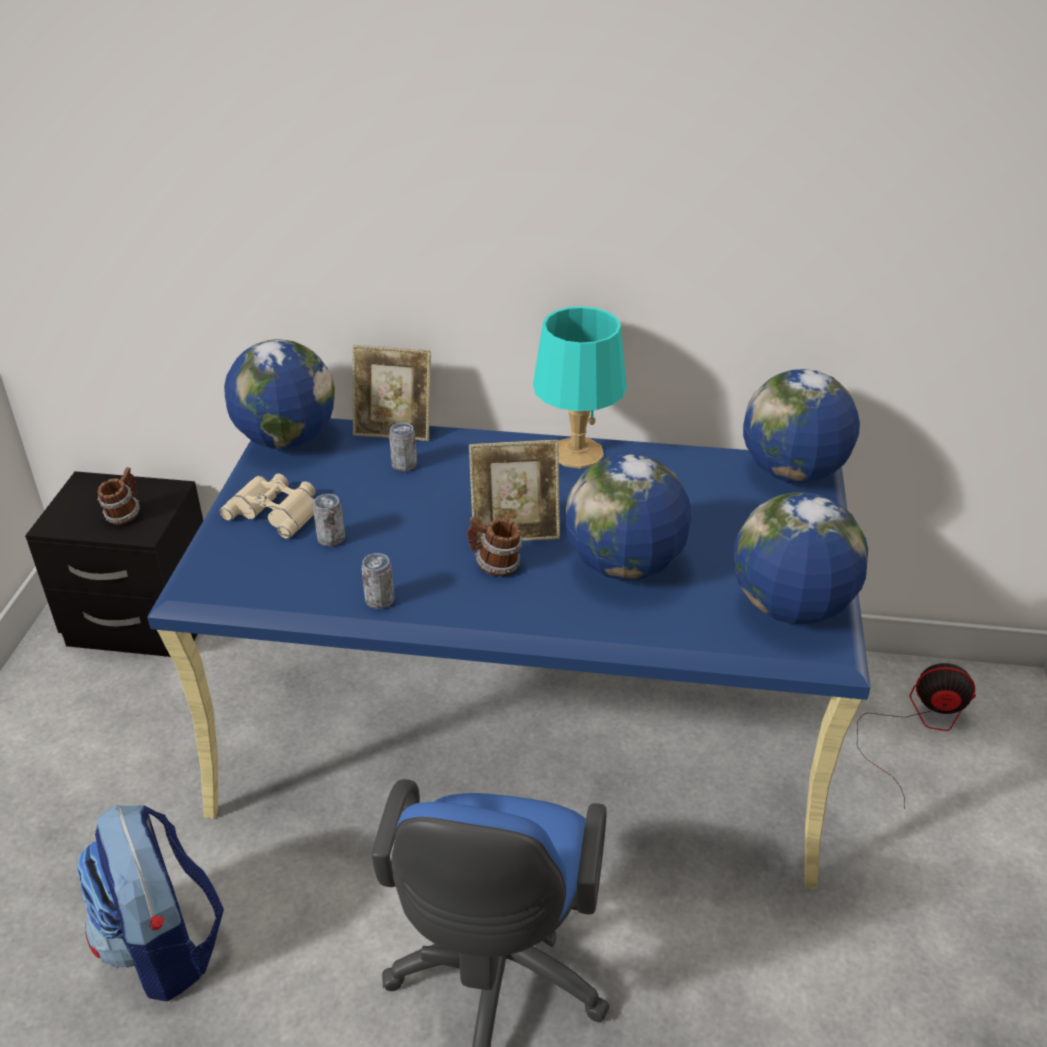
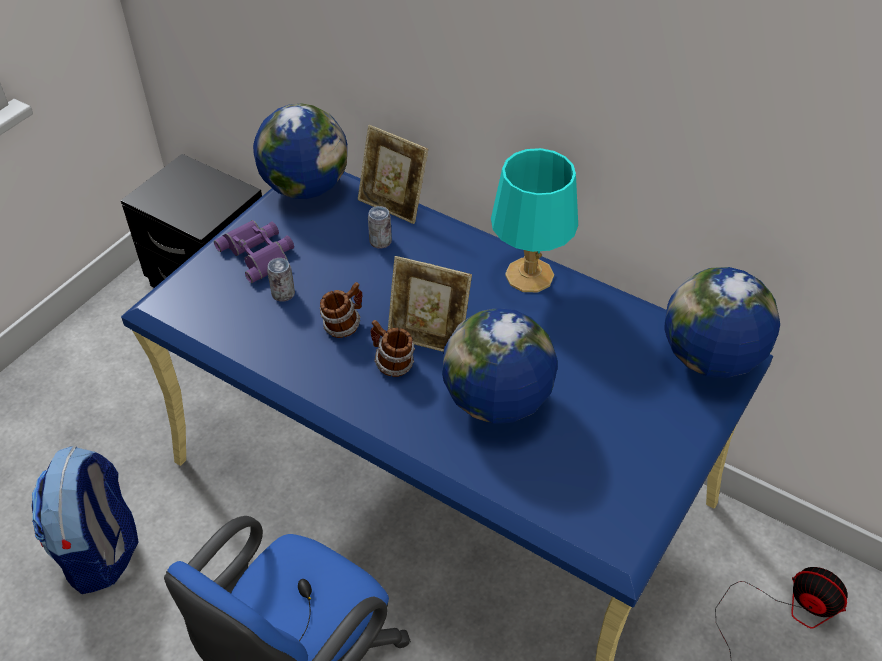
camera: 25 degrees right, 10 degrees up
(124, 514) = (195, 204): mug -> mug (343, 325)
(277, 510) = (259, 253): beige binoculars -> purple binoculars
(380, 600) = (285, 364): can -> none
(790, 607) = (613, 496): globe -> none

